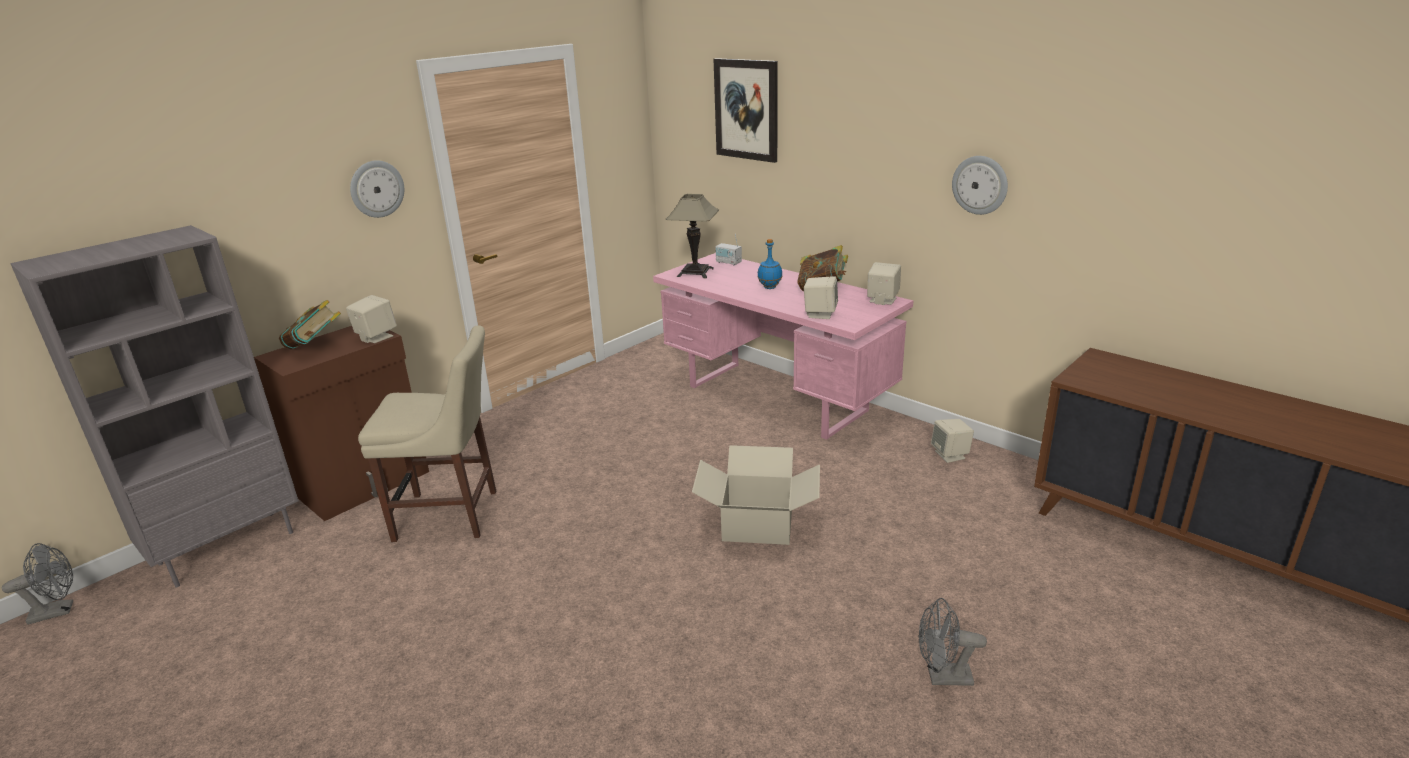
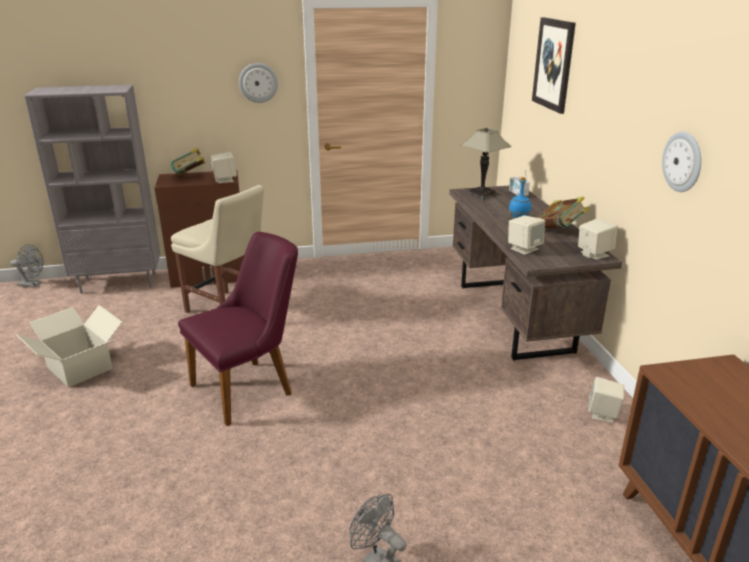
camera: 35 degrees right, 0 degrees up
(601, 587) = (250, 387): none -> purple chair
(757, 525) = (387, 396): cardboard box -> cardboard box (79, 368)
(777, 398) = (514, 317): pink desk -> brown desk

